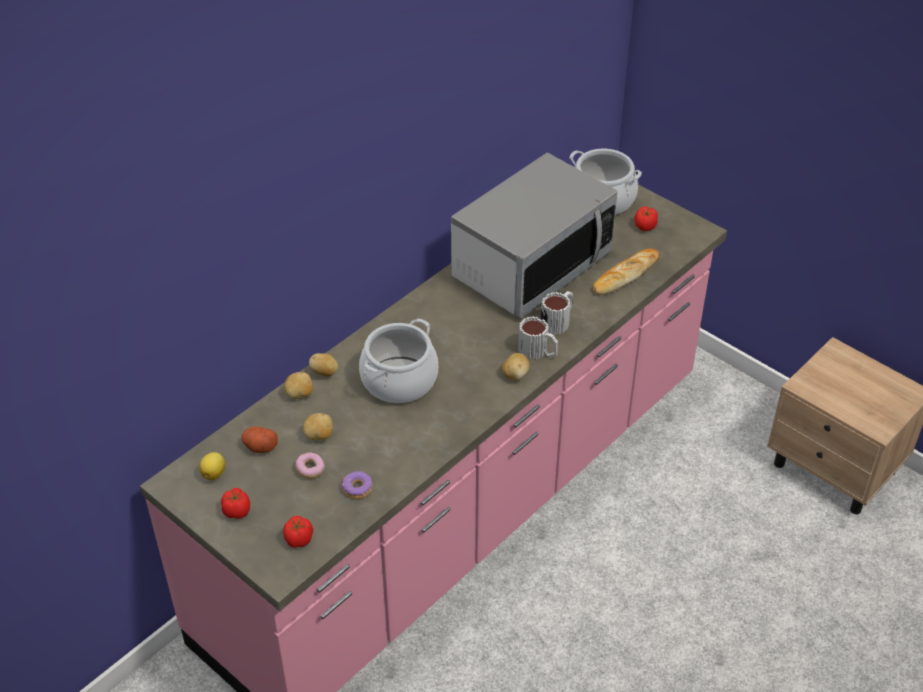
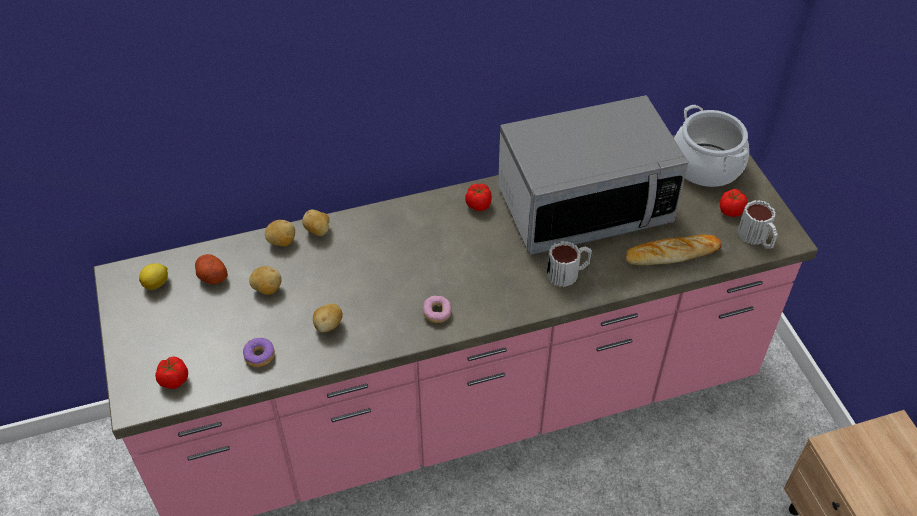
camera: 30 degrees right, 5 degrees up
(237, 510) = (147, 327): tomato -> tomato (479, 204)
(310, 470) = (235, 318): donut -> donut (437, 313)
(399, 380) = (376, 267): cooking pot -> none
(515, 375) = (485, 310): potato -> potato (328, 325)
(538, 352) = (525, 296): mug -> mug (757, 238)

